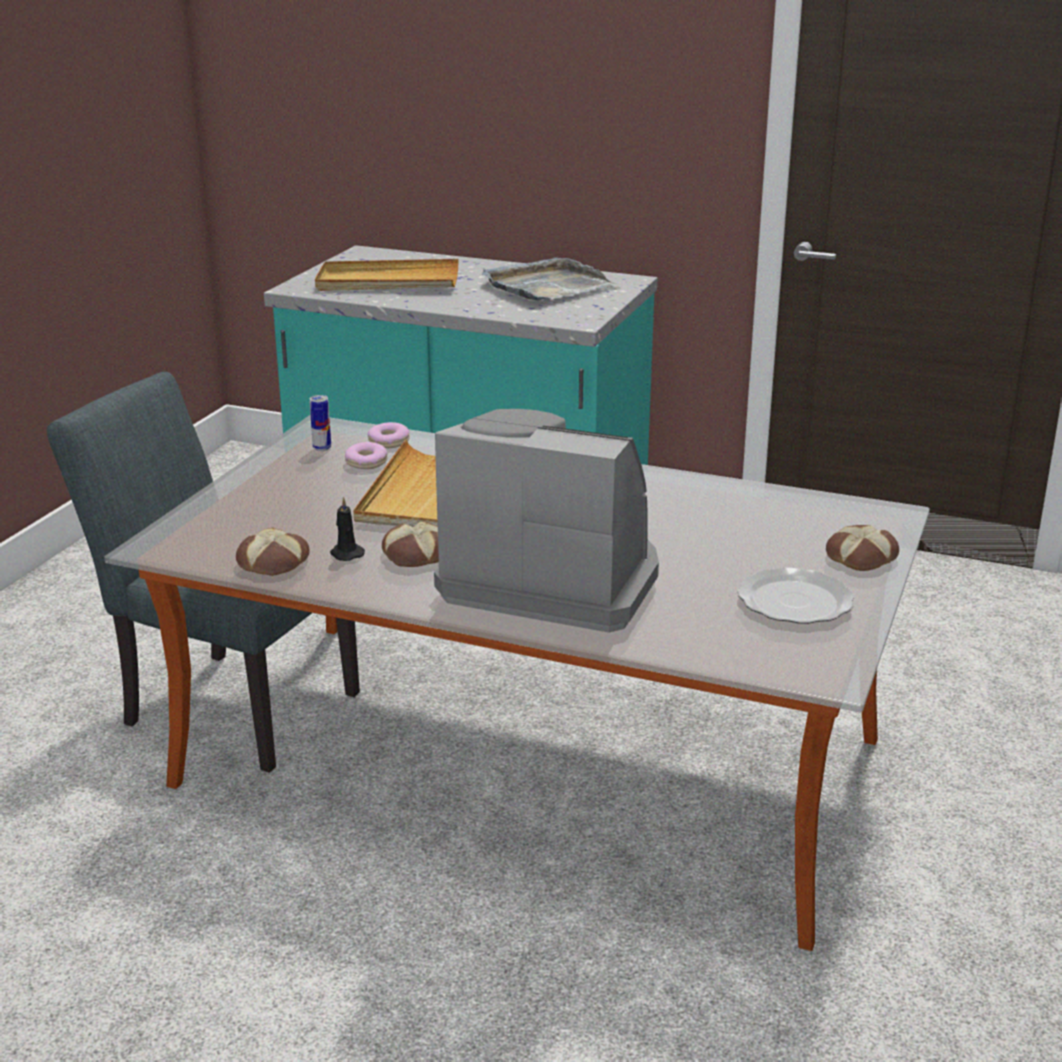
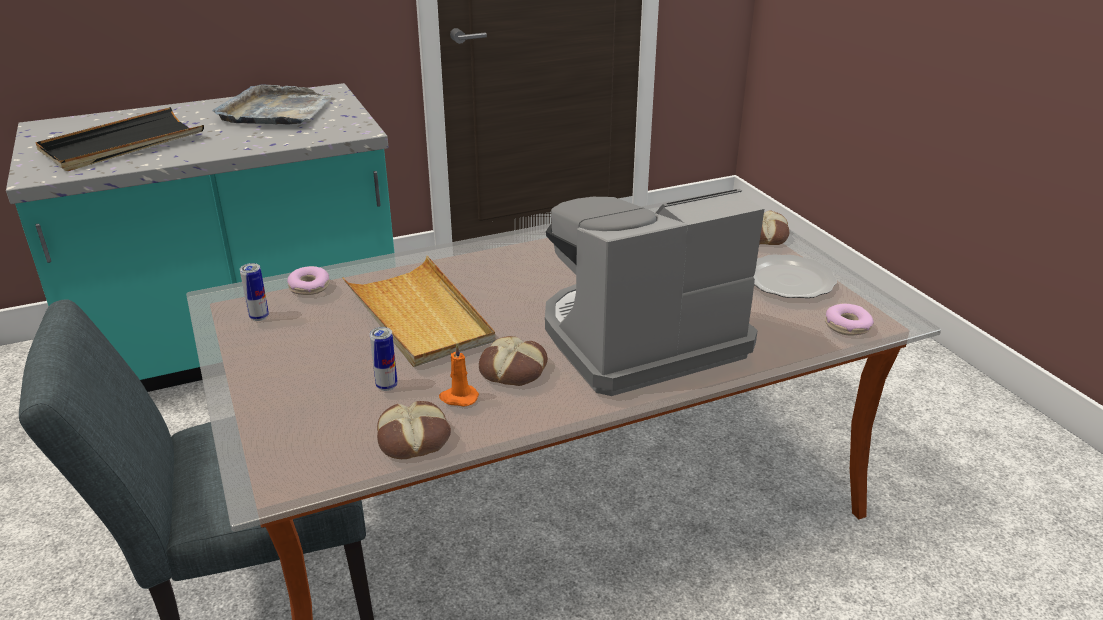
camera: 45 degrees left, 5 degrees up
(317, 525) = (386, 386): none -> can
(346, 554) = (458, 398): black candle -> orange candle
(366, 463) = (323, 313): donut -> donut (847, 326)
(387, 281) = (122, 145): beige tray -> black tray

